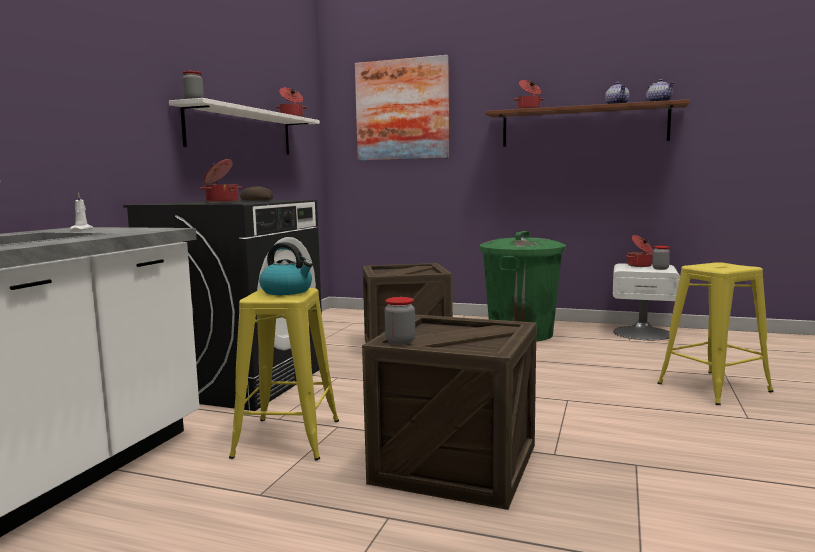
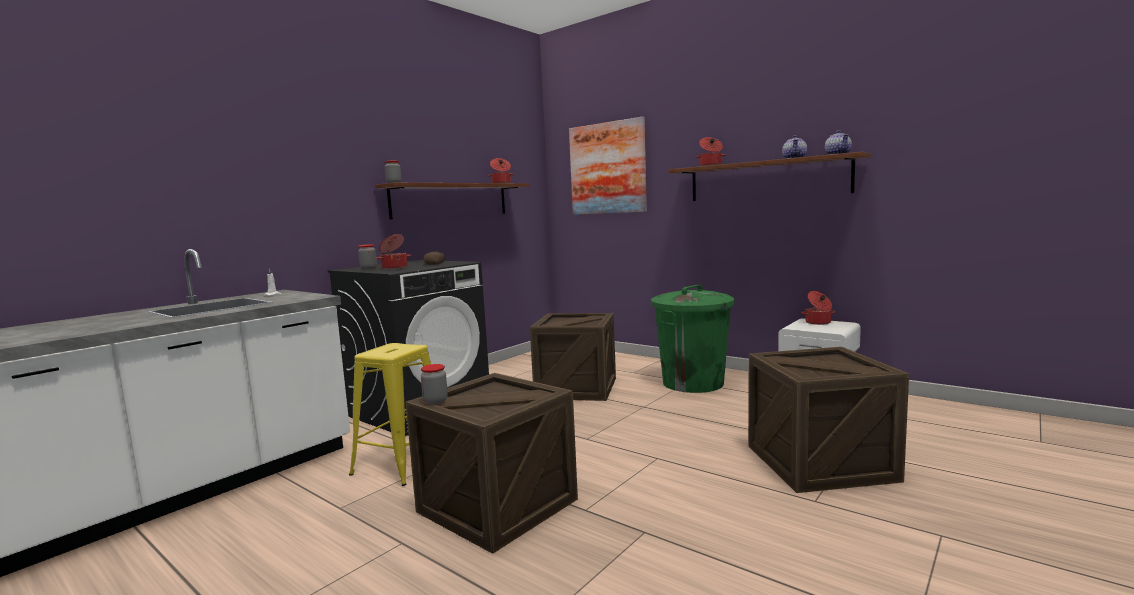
camera: 20 degrees right, 0 degrees up
(241, 132) = (451, 200): white shelf -> brown shelf
(287, 291) = (400, 348): kettle -> none
(660, 268) = (833, 328): jar -> jar (368, 268)
(713, 387) = (820, 463): yellow stool -> crate

